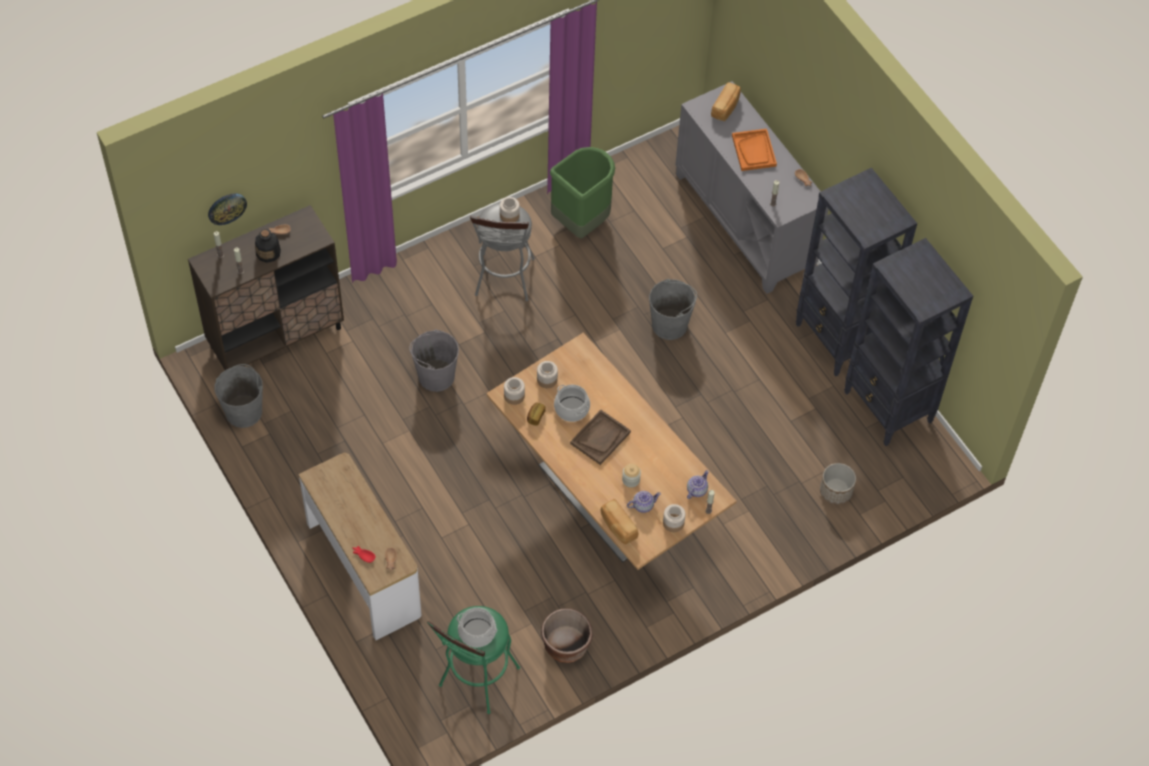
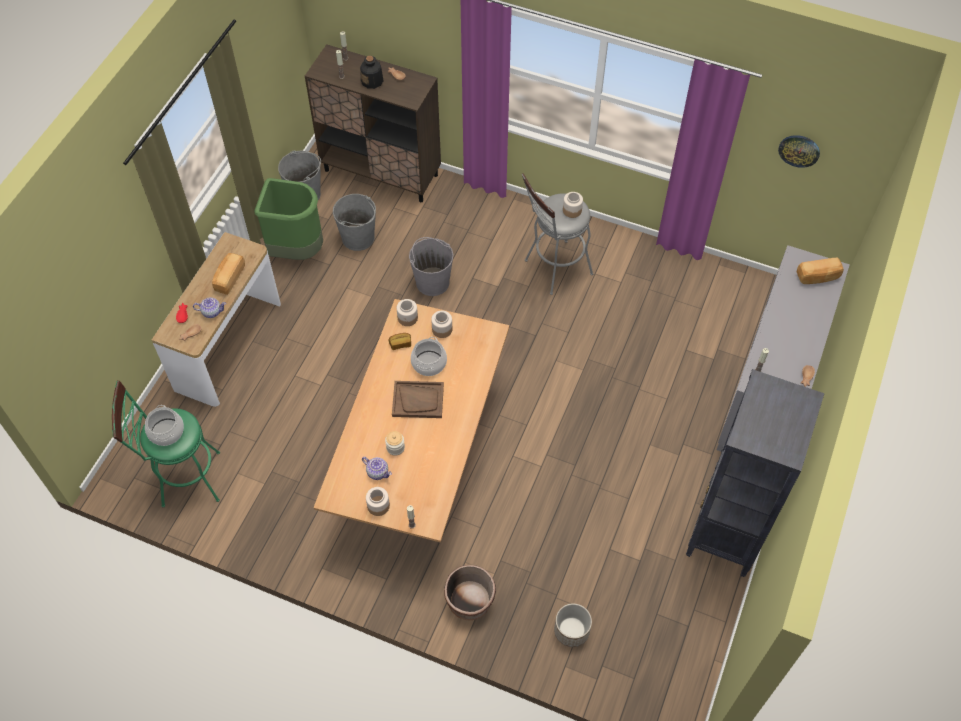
camera: 55 degrees right, 0 degrees up
(227, 208) = (367, 23): wall clock -> wall clock (799, 150)
(566, 645) = (261, 520): brown planter -> brown planter (469, 601)
(581, 222) = (655, 282): green trash can -> green trash can (296, 250)
(618, 527) = (342, 467): bread -> bread (229, 278)
(670, 325) = (619, 401): grey bucket -> grey bucket (358, 238)
(696, 490) = (425, 502): teapot -> teapot (211, 312)
(754, 151) = (796, 323): orange tray -> none
(888, 408) = (693, 619): black bookcase -> none

